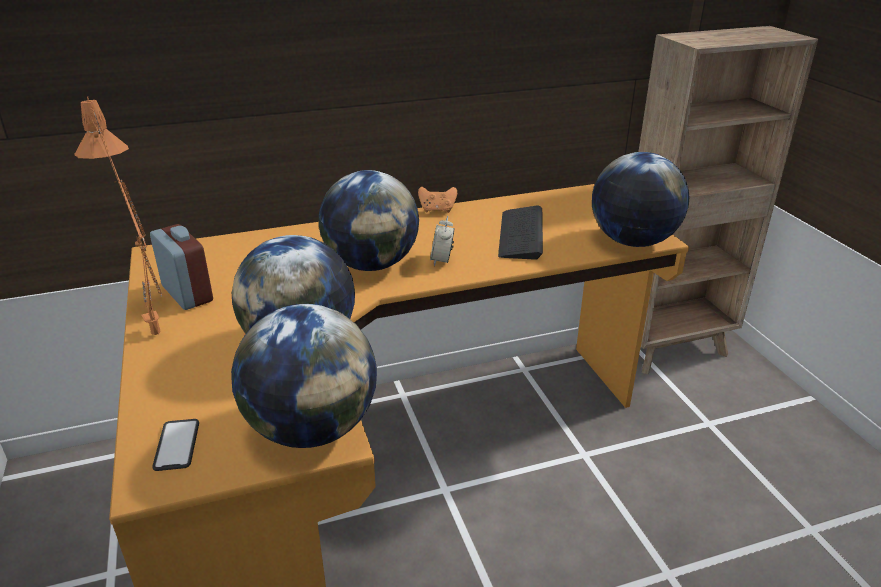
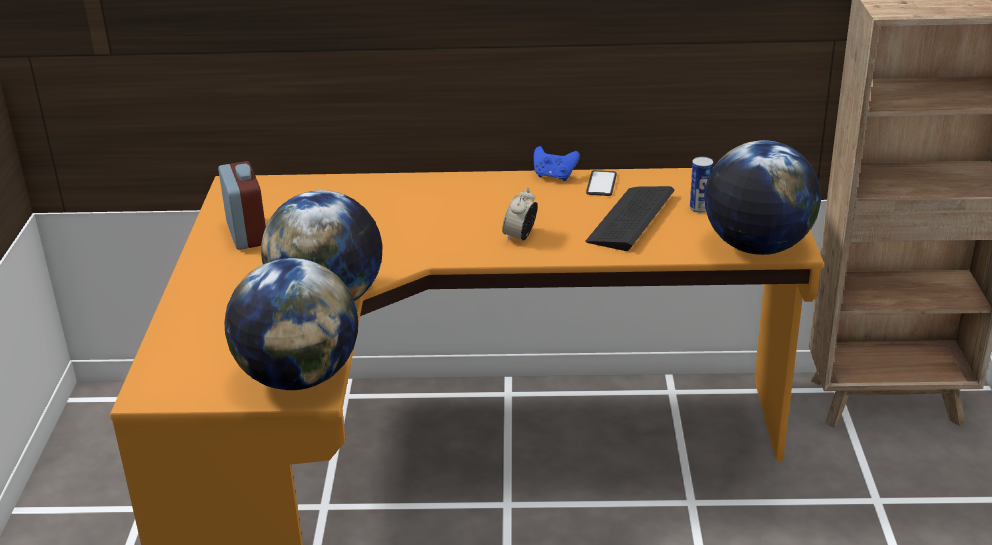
camera: 20 degrees right, 0 degrees up
(160, 341) = (203, 276): orange table lamp -> none
(177, 445) = (181, 369): phone -> phone (601, 184)
(371, 264) = (442, 230): globe -> none
(437, 210) = (554, 176): orange game controller -> blue game controller
(567, 219) = (699, 208): none -> can

